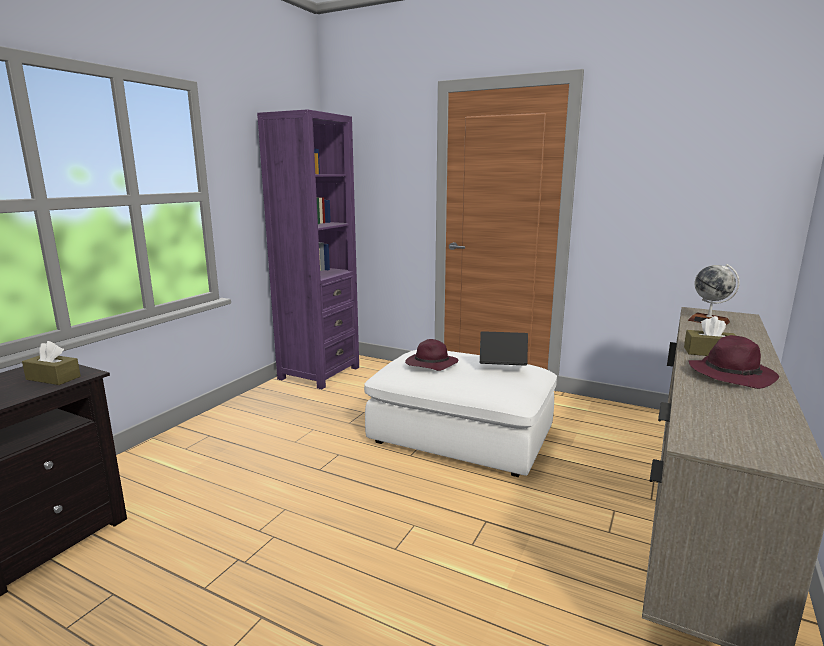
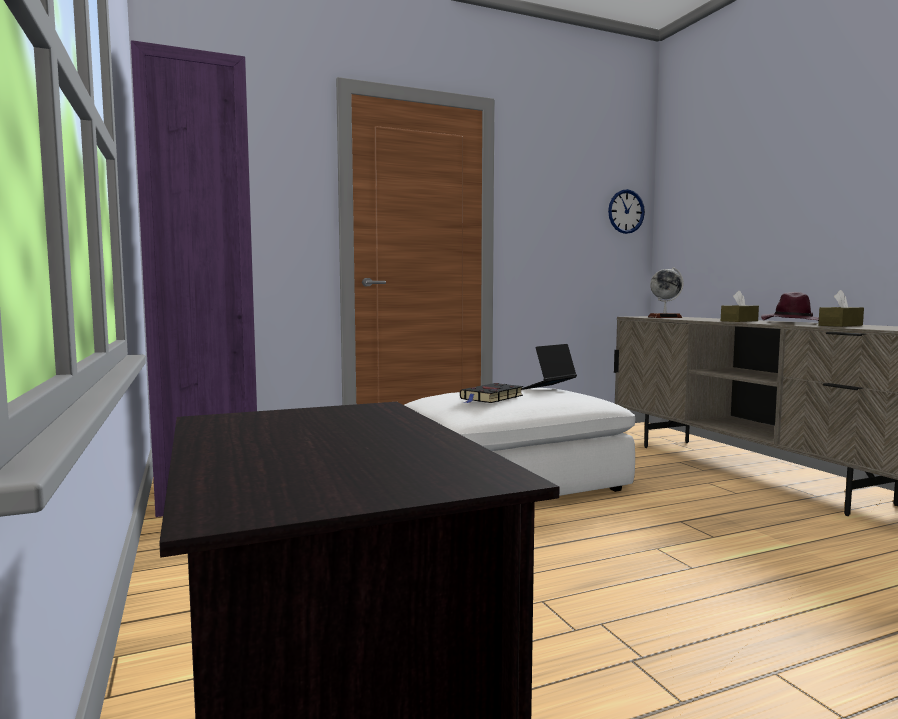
camera: 50 degrees left, 10 degrees down
(53, 378) = (348, 419): brown tissue box -> brown tissue box (840, 325)
(430, 365) = (491, 398): purple hat -> black book
(763, 176) = (626, 211): none -> wall clock

